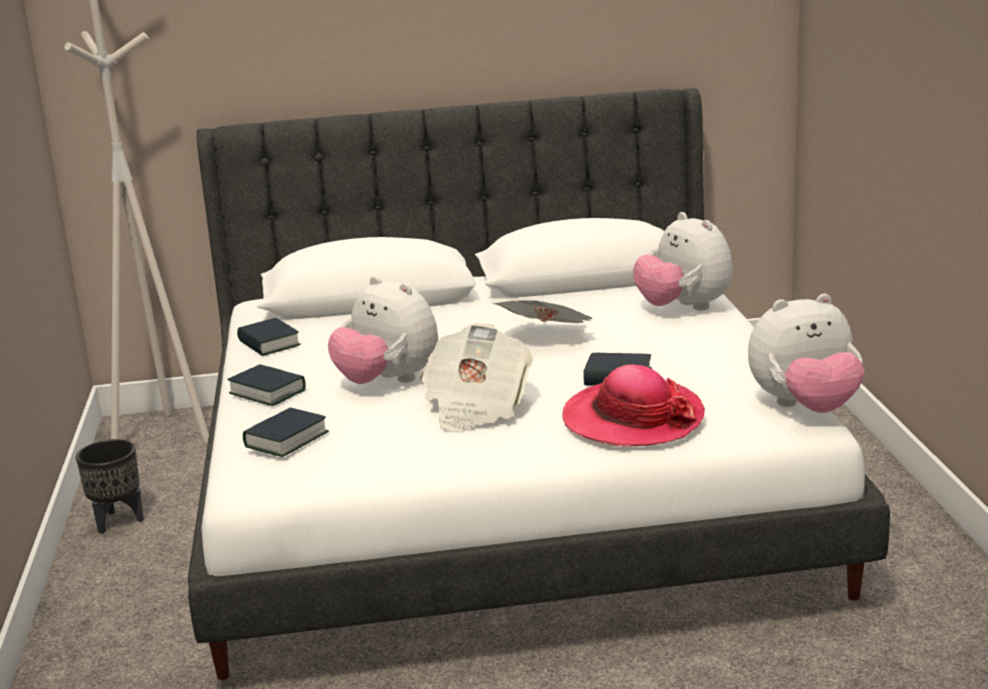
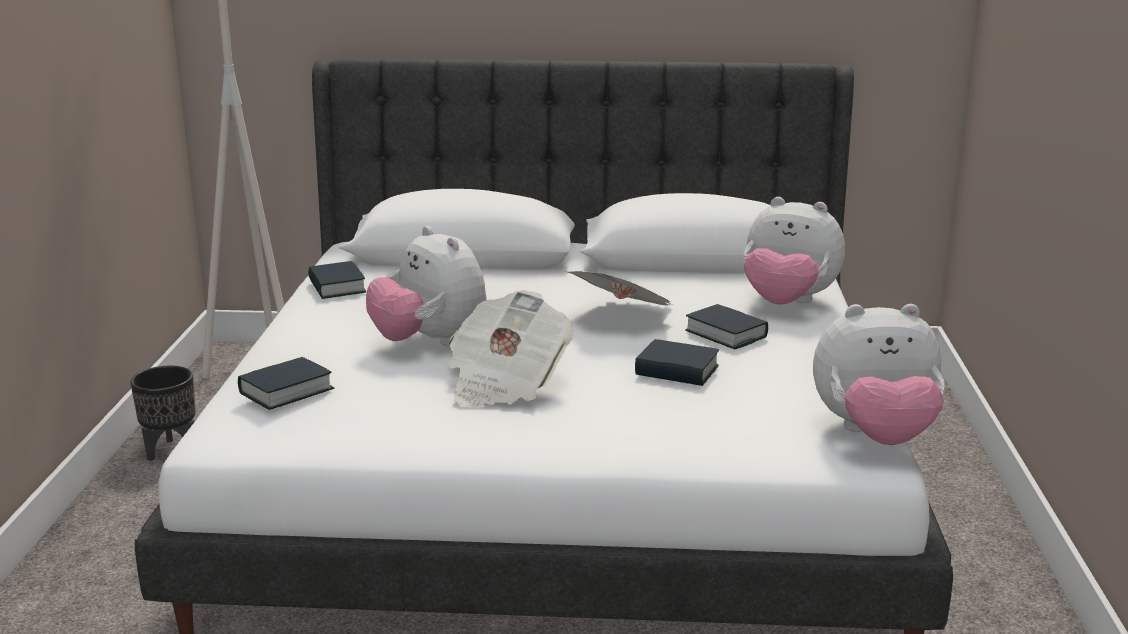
camera: 10 degrees right, 0 degrees up
(267, 392) = (303, 337): book -> book (726, 334)
(632, 419) = (668, 421): hat -> none
(683, 308) = (787, 303): plush toy -> plush toy turned 45 degrees counterclockwise

